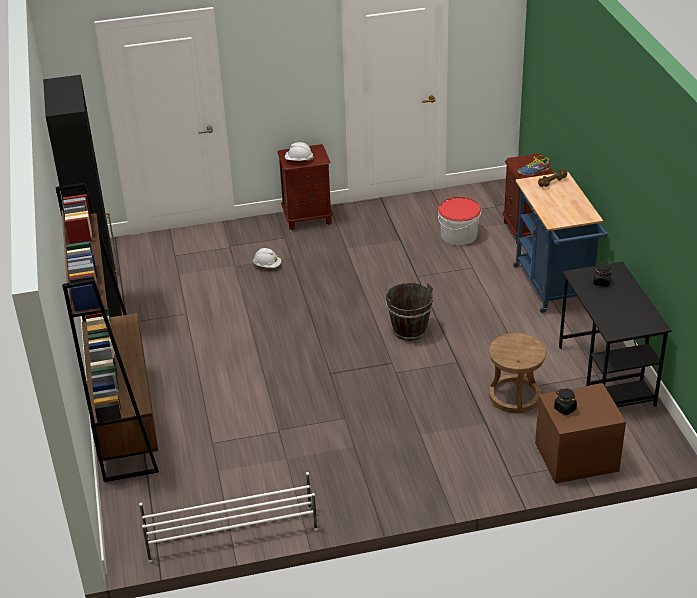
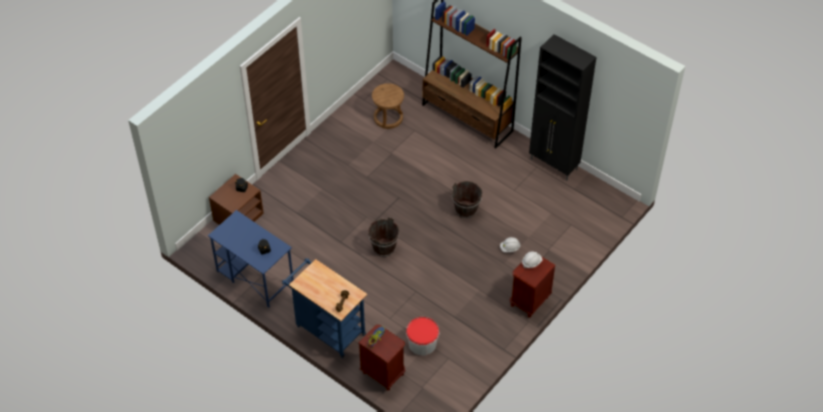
camera: 140 degrees right, 15 degrees up
(230, 534) = (361, 98): white shoe rack -> none
(267, 321) = (466, 210): none -> brown bucket
(514, 396) = (294, 236): brown stool -> brown stool (388, 118)
(606, 376) = (254, 277): black desk -> blue desk

